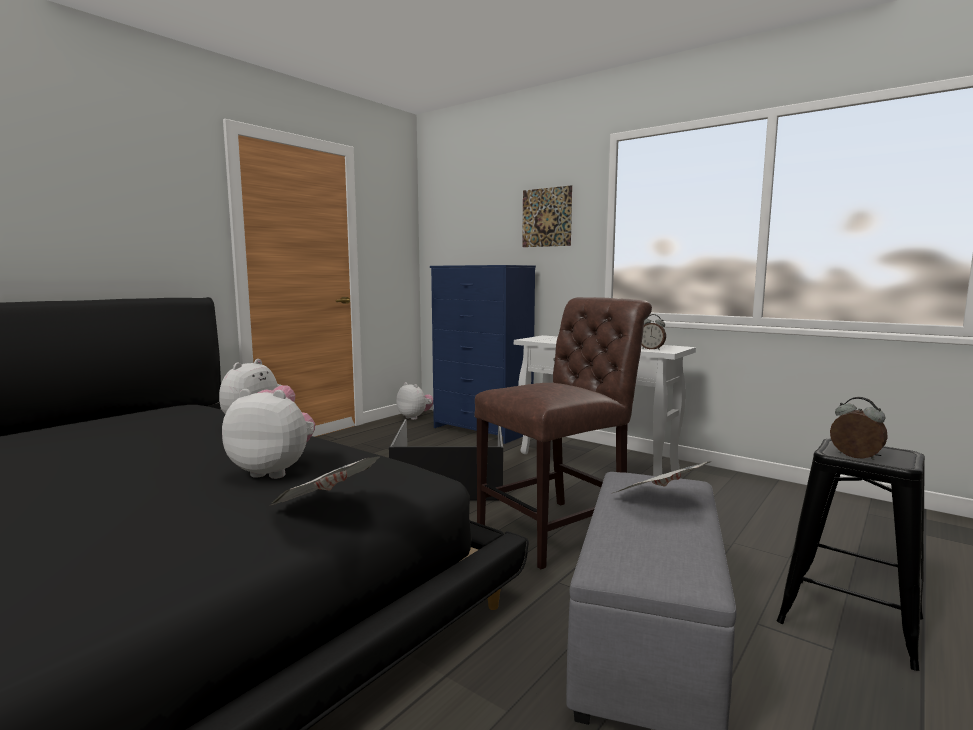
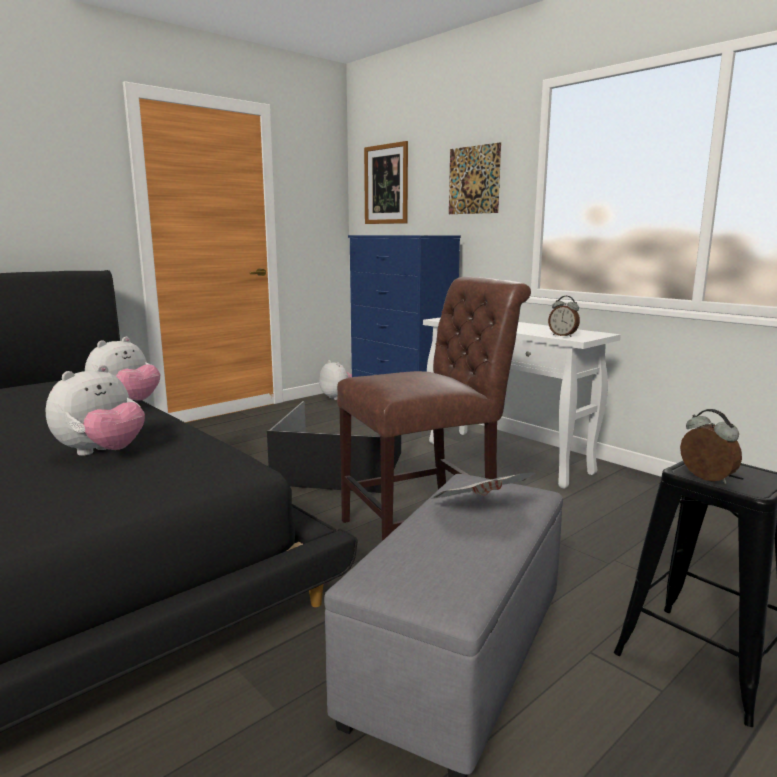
camera: 10 degrees right, 5 degrees up
(274, 471) = (101, 453): plush toy -> plush toy turned 105 degrees clockwise
(326, 508) = (118, 495): newspaper -> none
(458, 221) = (386, 184): none -> picture

